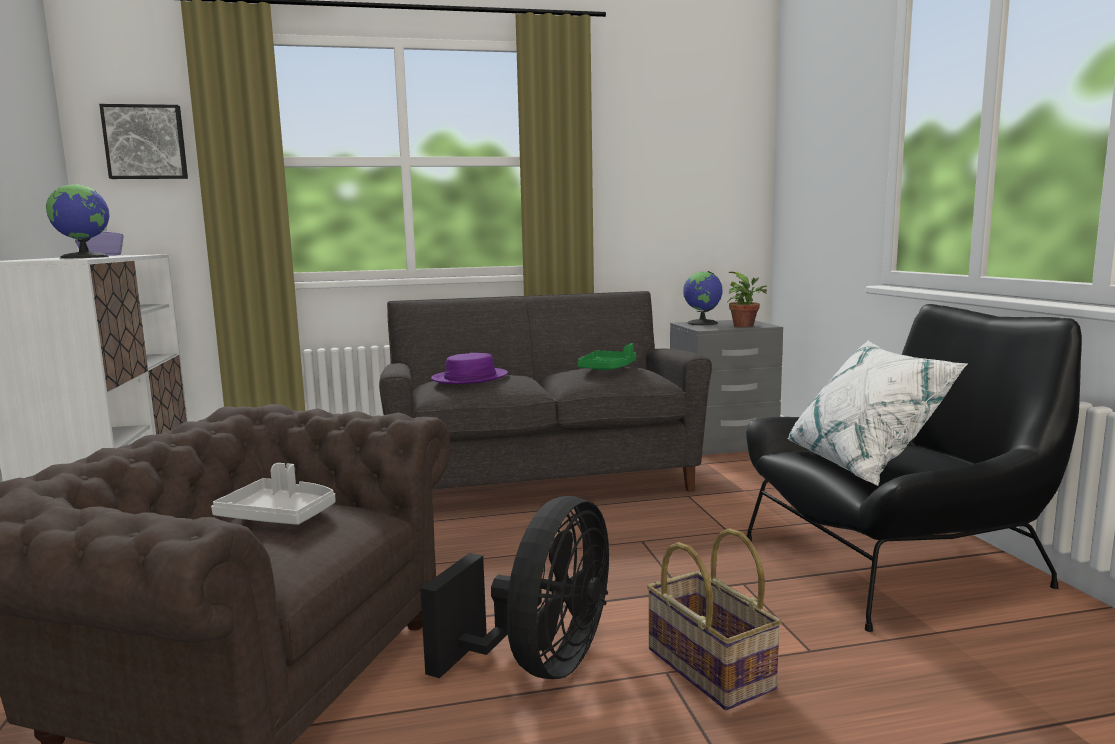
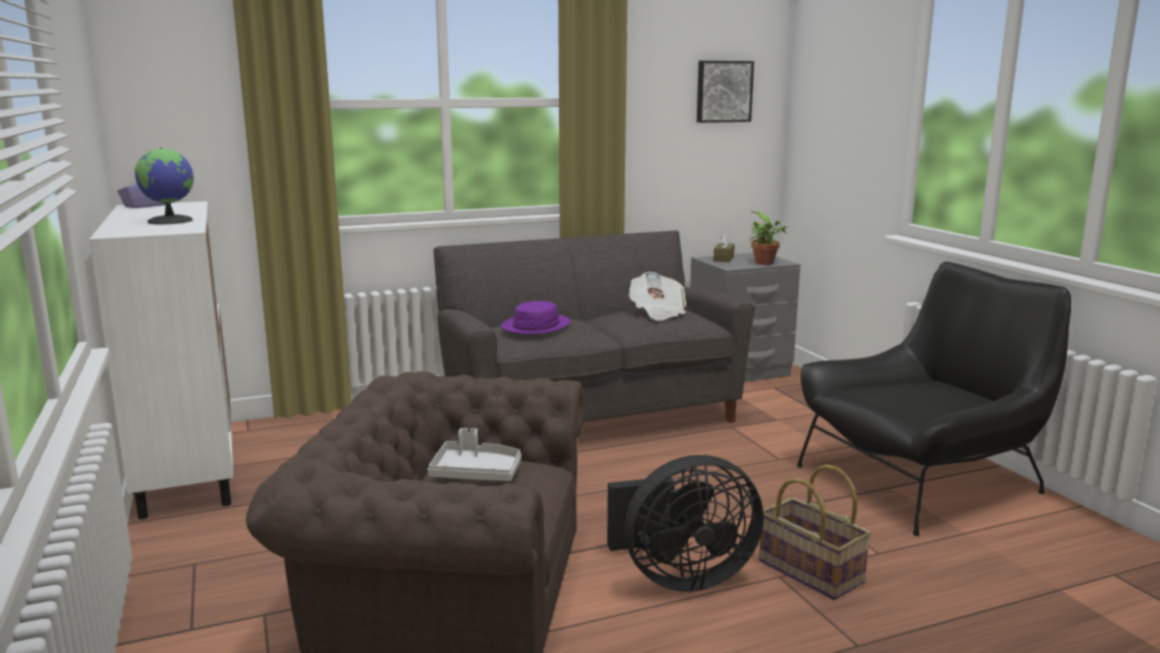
camera: 10 degrees left, 5 degrees up
(146, 142) = (183, 85): picture -> picture (723, 91)
(540, 663) = (680, 577): black fan -> black fan turned 60 degrees clockwise
(607, 369) = (657, 312): green tray -> newspaper
(703, 323) = (723, 259): globe -> brown tissue box
(863, 465) = (904, 403): white pillow -> none

